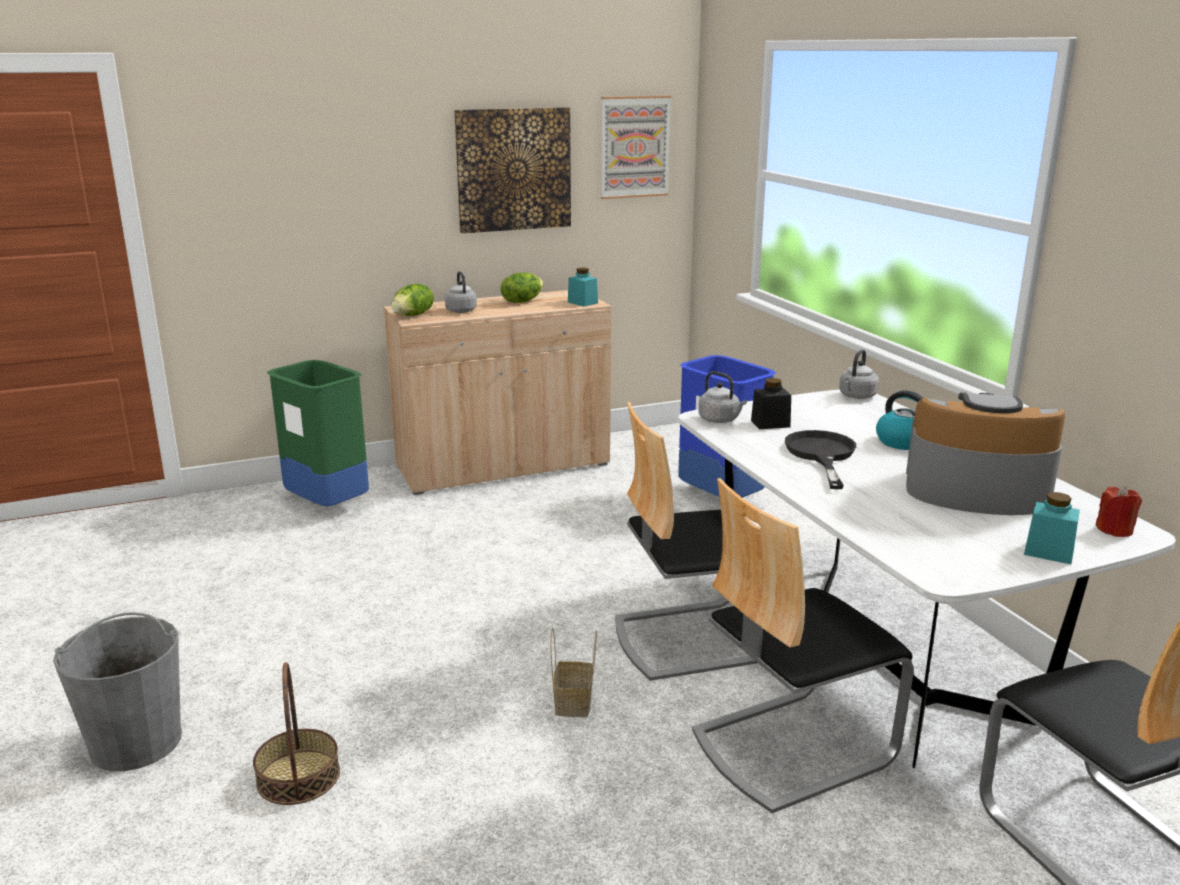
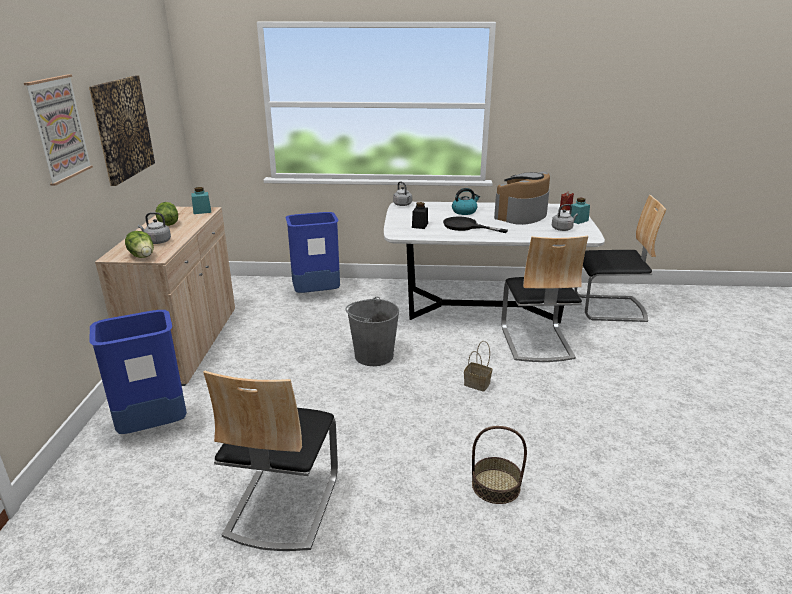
camera: 65 degrees left, 5 degrees up
(136, 742) = (423, 558): grey bucket -> grey bucket (373, 355)
(328, 505) = (153, 426): green trash can -> blue trash can
(634, 147) = (161, 99): picture -> picture (58, 128)
(691, 638) = (443, 339): chair -> chair (282, 504)
(720, 420) = (405, 232): grey kettle -> grey kettle (563, 229)

